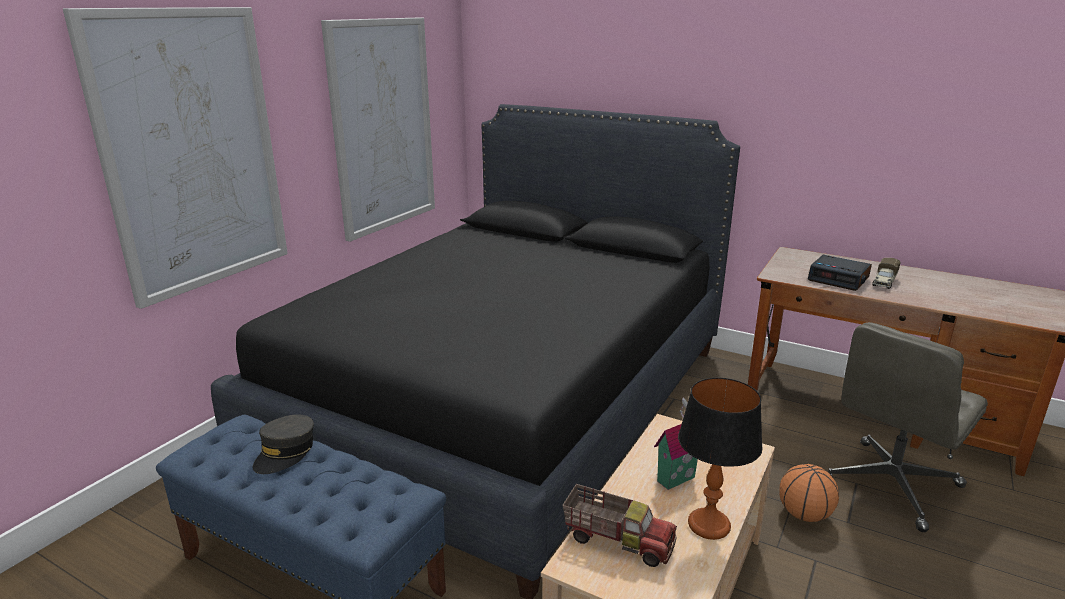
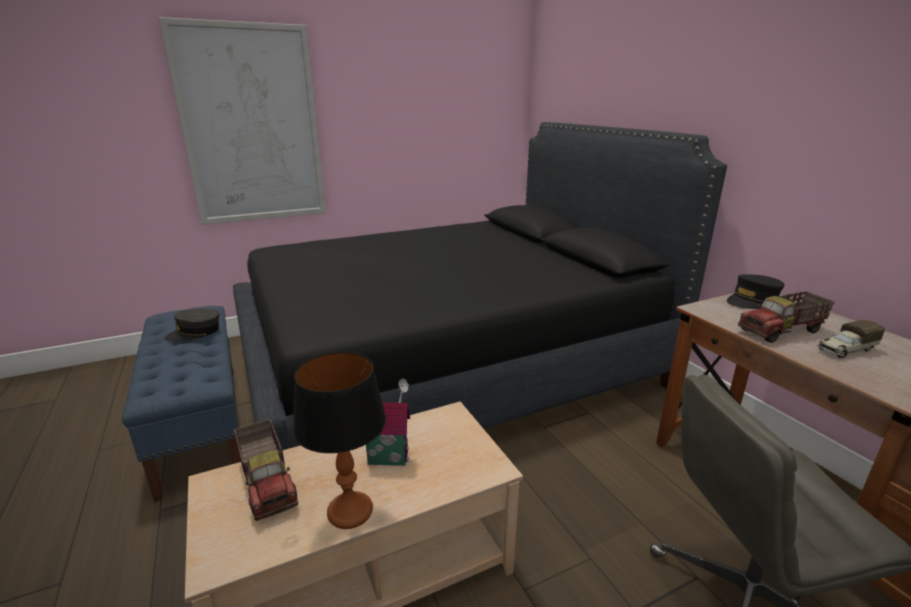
camera: 35 degrees right, 0 degrees up
(383, 126) = (432, 131): picture -> none
(793, 259) = (752, 301): none -> black cap
(804, 514) = (592, 575): basketball -> none
(839, 279) = (781, 331): alarm clock -> toy truck

